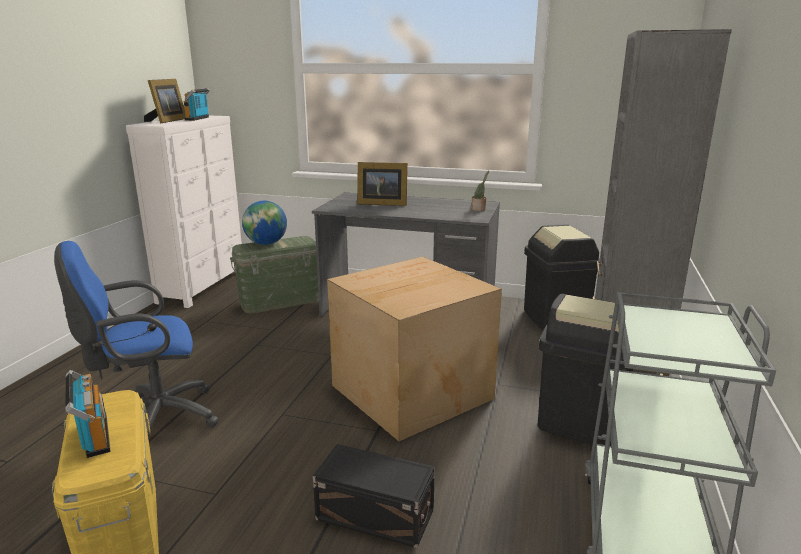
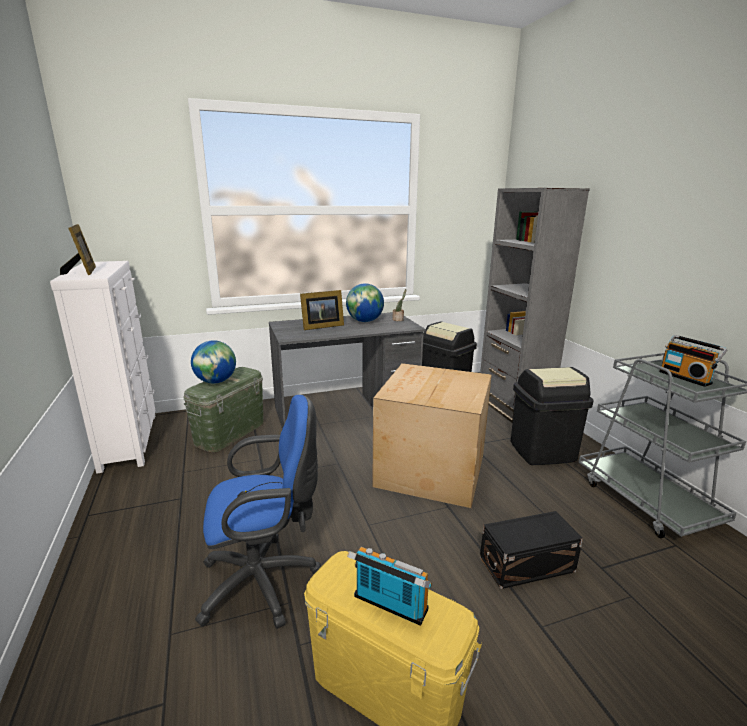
camera: 35 degrees left, 0 degrees up
(152, 420) = (265, 581): blue office chair -> blue office chair turned 135 degrees counterclockwise
(198, 119) = (110, 266): radio -> radio (686, 377)
(437, 205) = (365, 321): none -> globe

